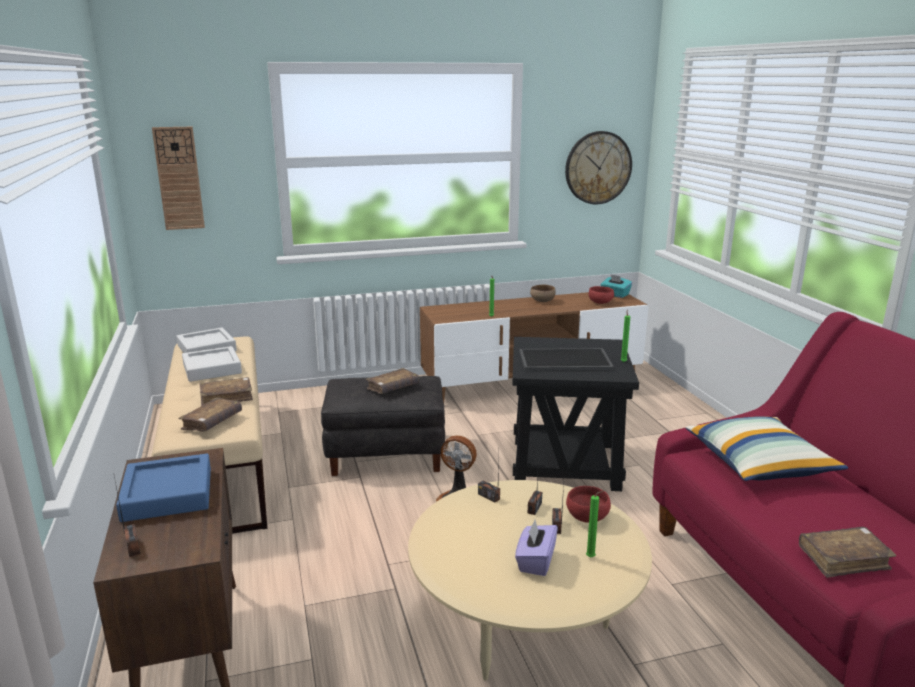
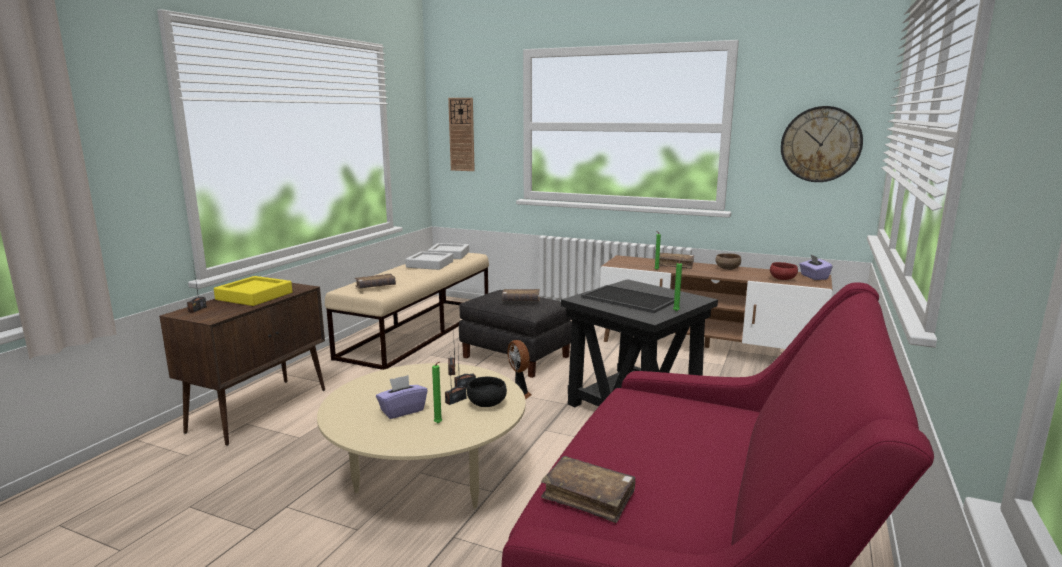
camera: 40 degrees right, 5 degrees down
(168, 494) = (254, 296): blue tray -> yellow tray
(226, 397) = (407, 278): brown book -> brown book (675, 265)
(586, 516) = (487, 403): red bowl -> black bowl
(615, 295) = (813, 277): turquoise tissue box -> purple tissue box
(759, 464) = (676, 418): pillow -> none

